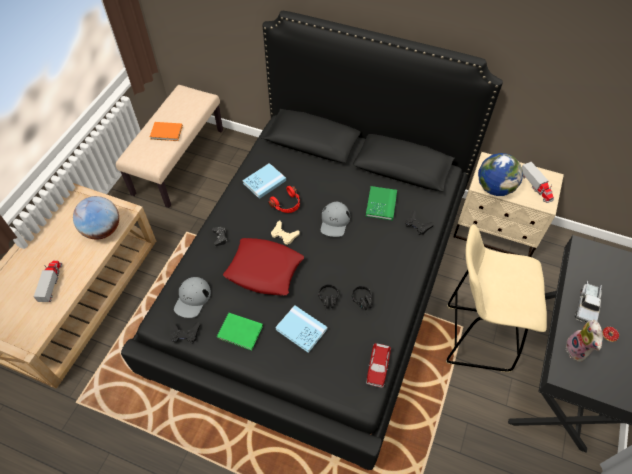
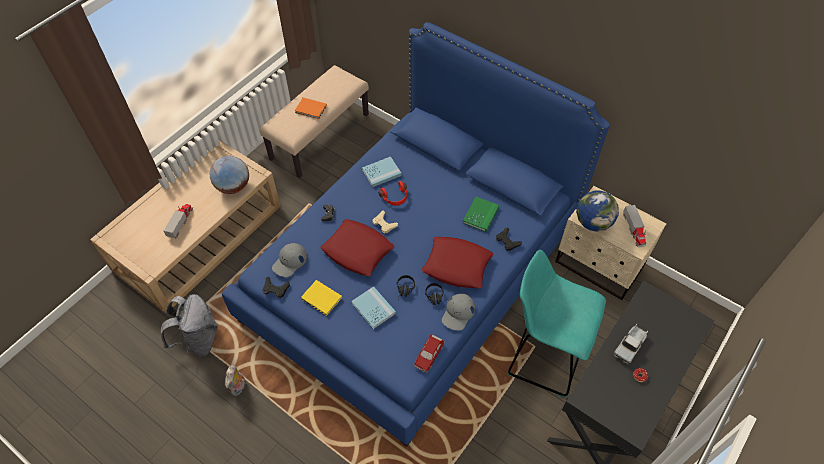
camera: 15 degrees right, 0 degrees up
(102, 409) = (198, 340): none -> grey backpack
(241, 333) = (322, 299): green book -> yellow book
(315, 280) = (411, 273): black bed -> blue bed
(334, 221) = (433, 222): grey cap -> grey cap (458, 313)
(375, 262) = (457, 265): none -> red pillow
(474, 337) = (542, 358): beige stool -> turquoise stool
(578, 350) = (605, 382): plush toy -> plush toy (239, 387)

